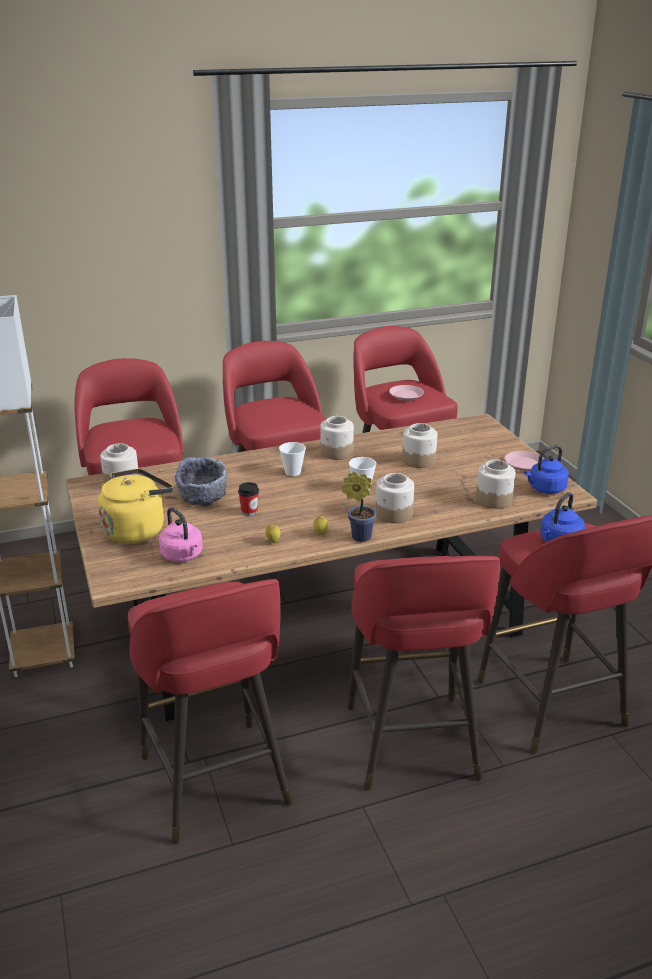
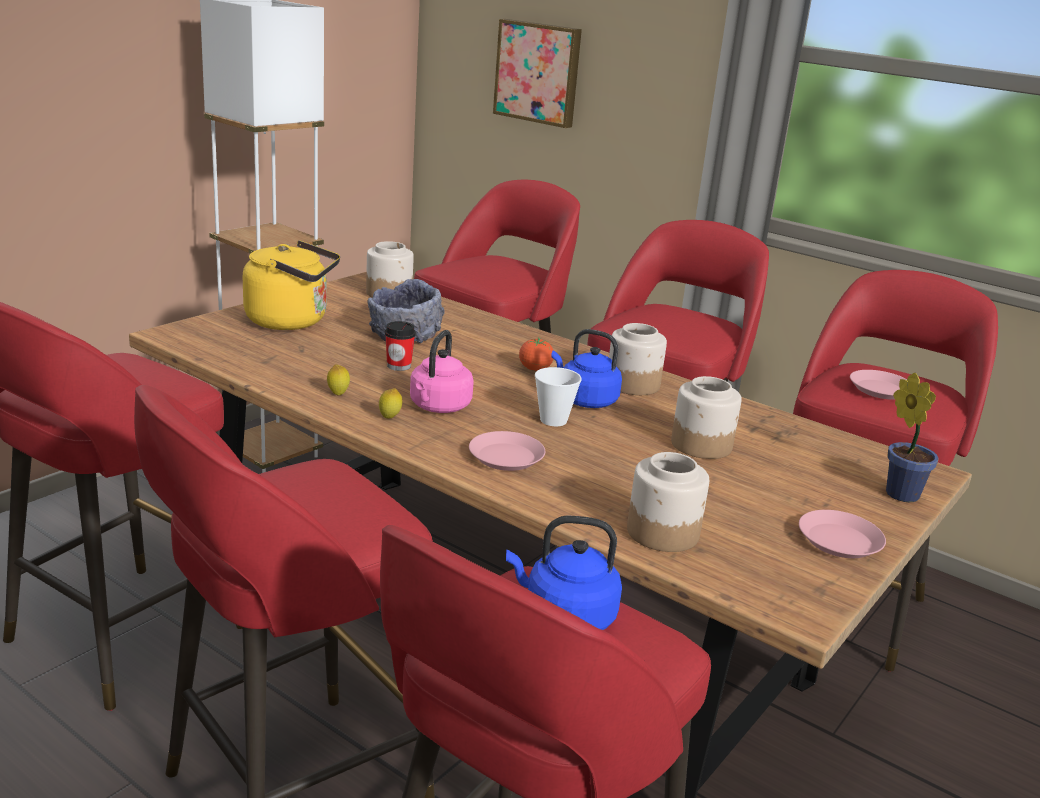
camera: 55 degrees right, 5 degrees down
(56, 281) = (538, 72): none -> picture
(183, 556) = (255, 354): pink kettle -> pink kettle (438, 407)
(292, 472) = (535, 369): cup -> tomato
(358, 536) = (410, 444): potted plant -> potted plant (898, 492)
(394, 514) = (506, 457): jar -> pink plate
(545, 489) = (777, 579): blue kettle -> blue kettle (585, 400)

